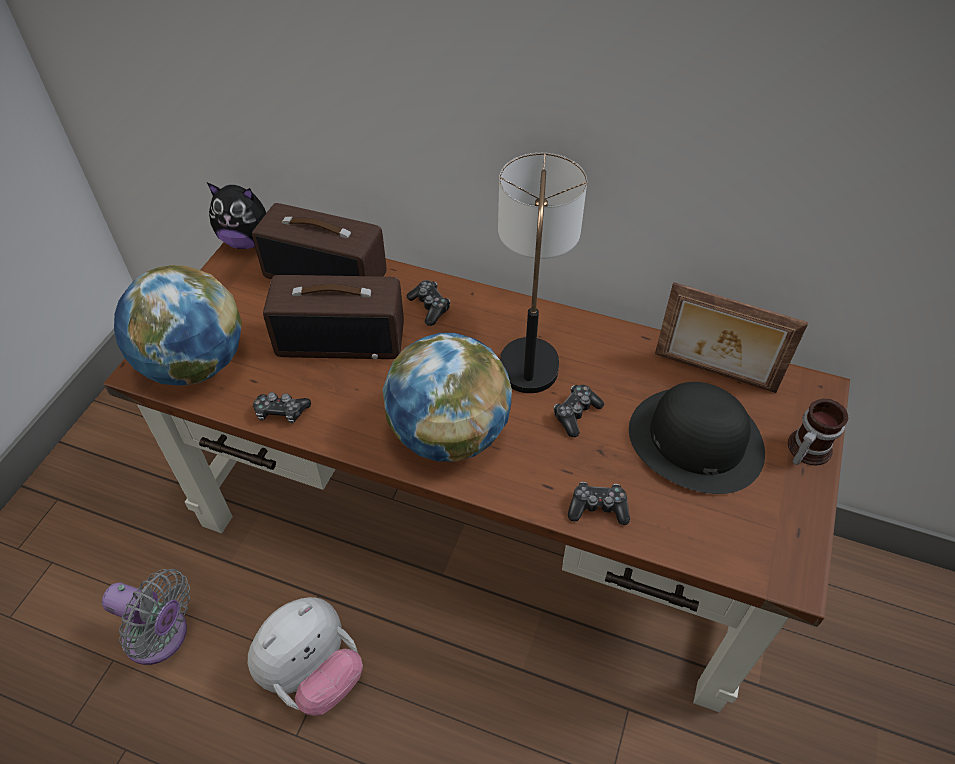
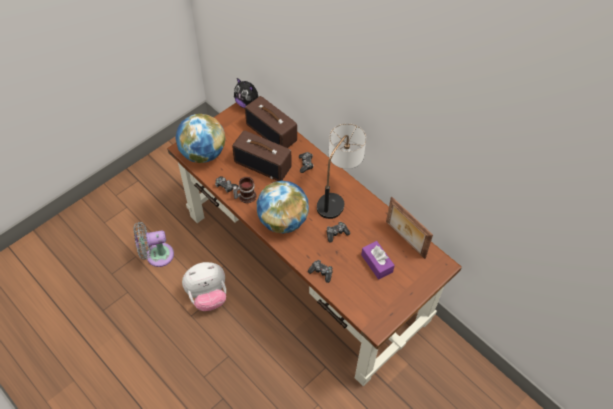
camera: 25 degrees right, 5 degrees up
(161, 637) = (156, 255): grey fan -> grey fan turned 120 degrees clockwise
(695, 440) = (377, 263): black hat -> purple tissue box
(805, 449) = (418, 285): mug -> mug (245, 196)

